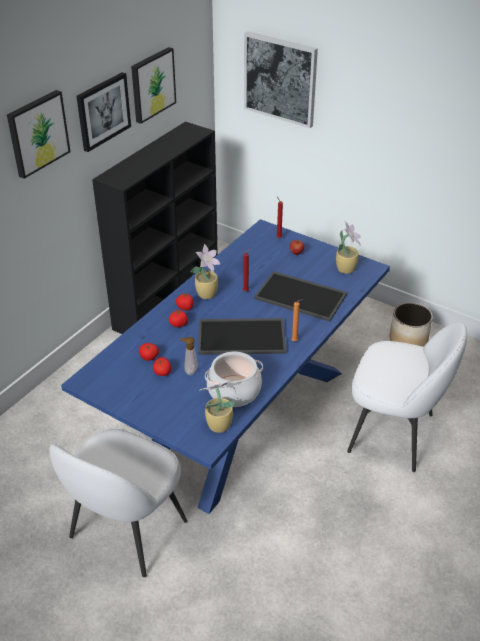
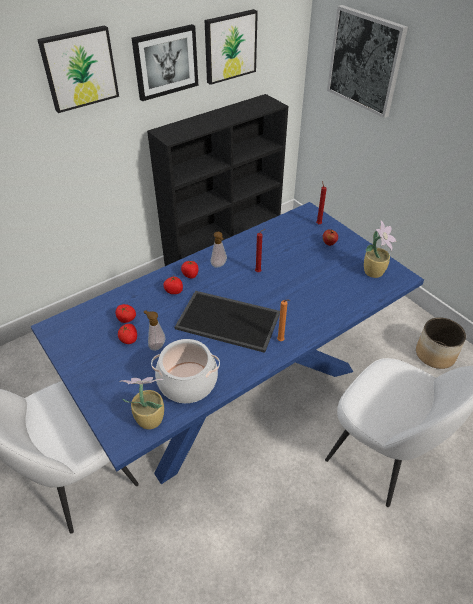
camera: 20 degrees right, 5 degrees up
(207, 294) = (219, 265): potted plant -> soap dispenser
(302, 296) = (313, 291): tray -> none

